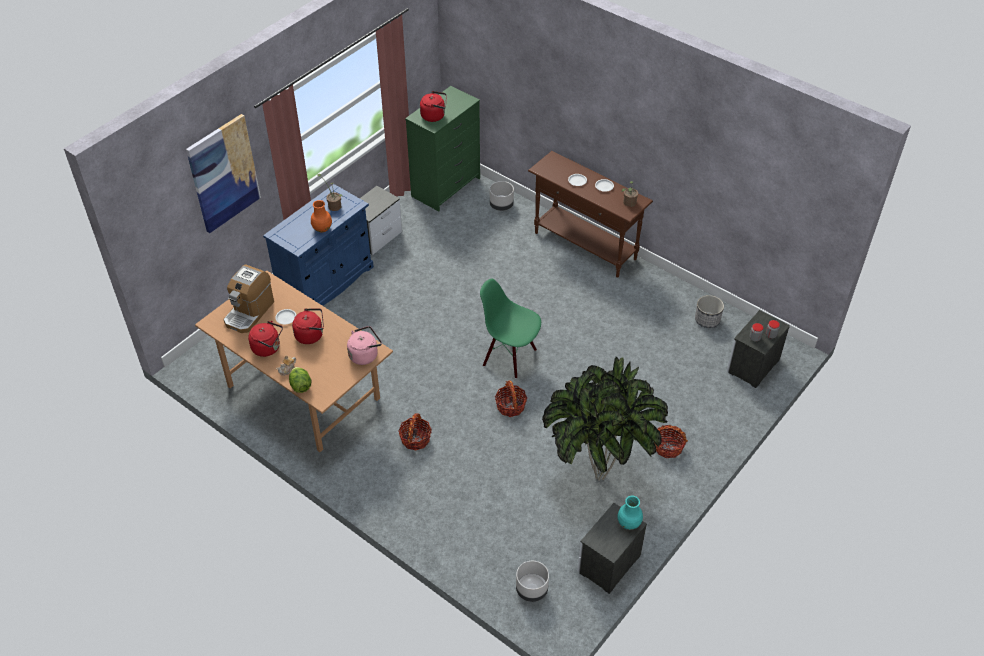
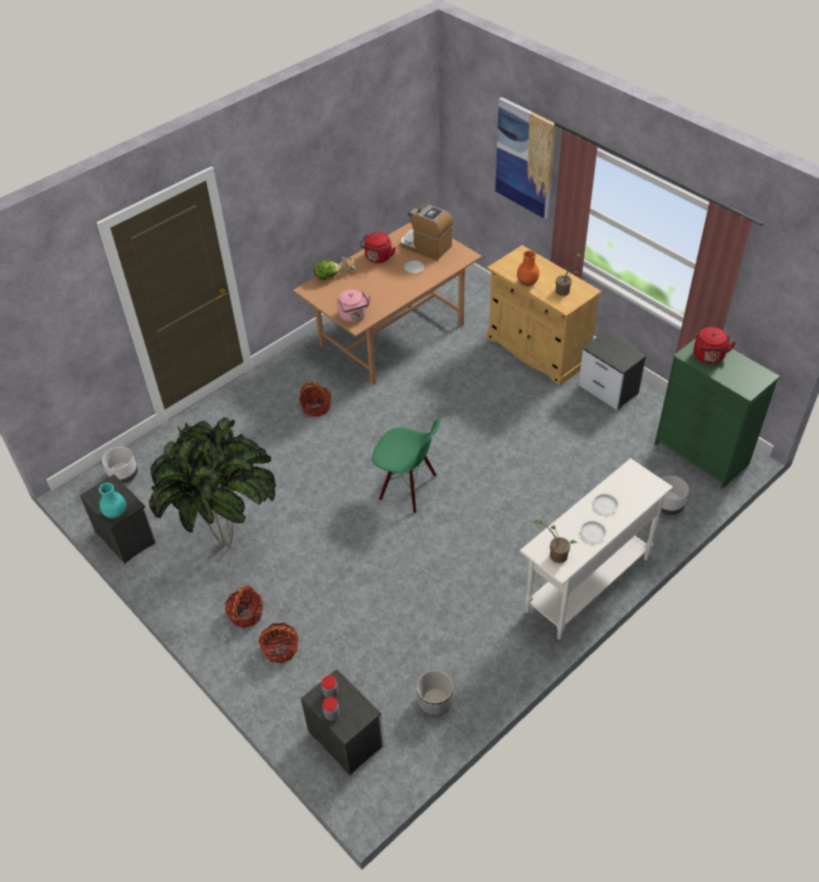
camera: 100 degrees right, 0 degrees up
(311, 335) = (388, 283): red kettle -> none
(326, 283) = (537, 350): blue cabinet -> beige cabinet
(510, 357) = (407, 488): green chair -> green chair turned 75 degrees clockwise
(510, 406) = (338, 482): basket -> basket (280, 648)
(585, 246) = (586, 585): brown console table -> white console table

